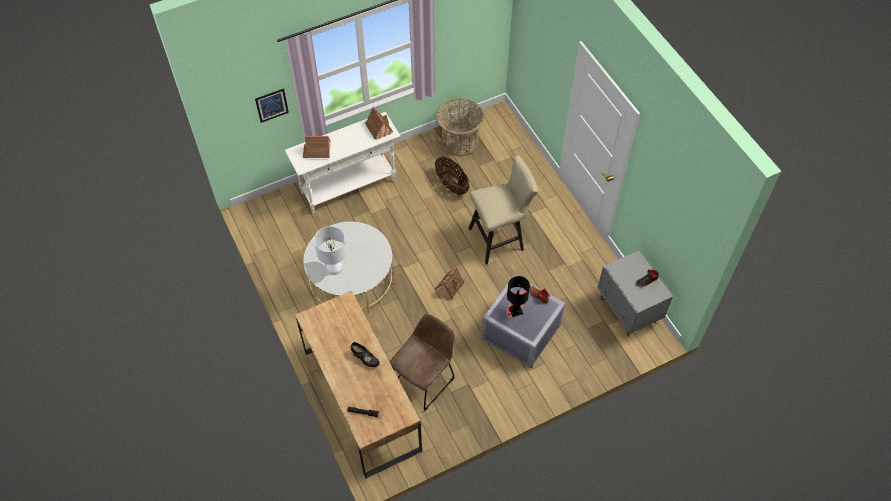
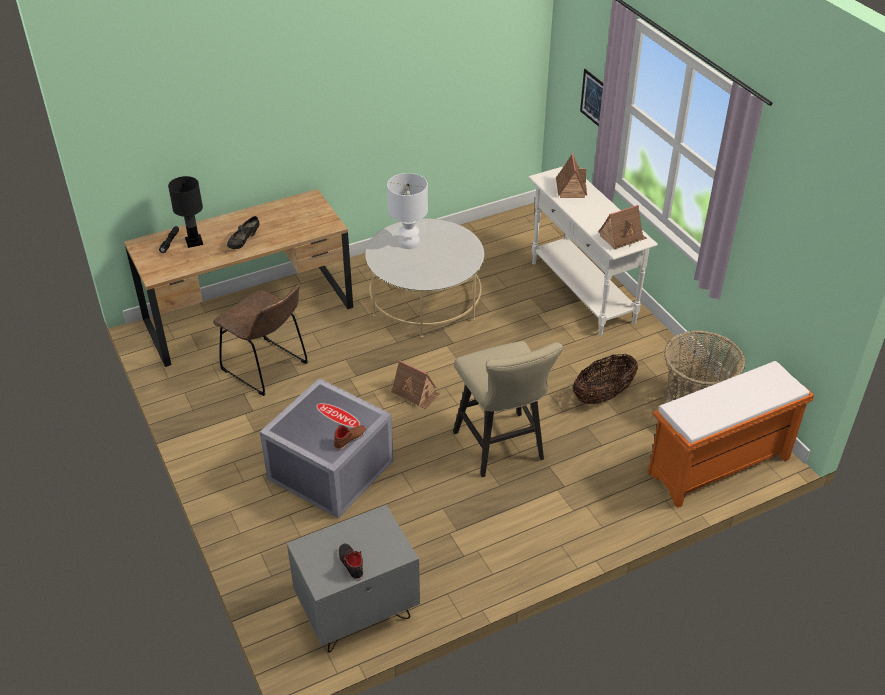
camera: 90 degrees right, 15 degrees down
(509, 137) = (717, 467): none -> orange bench
(515, 311) = (325, 412): black table lamp -> black table lamp (194, 242)

